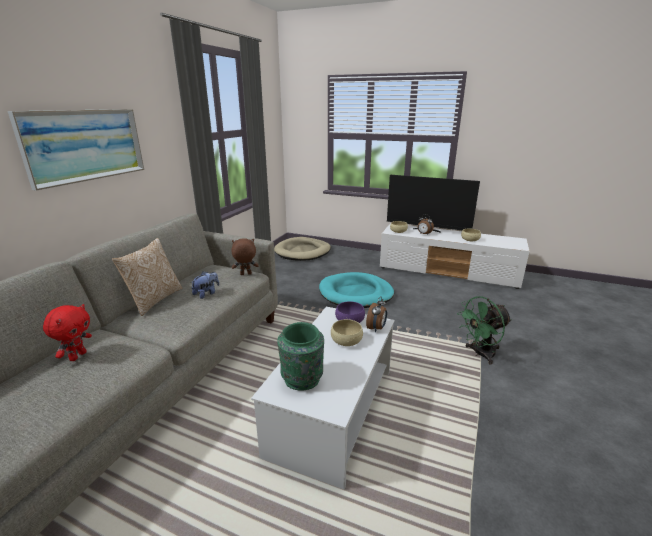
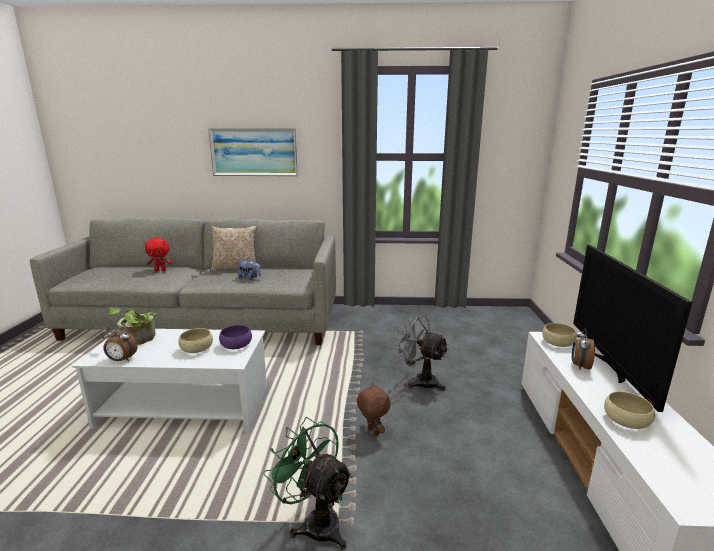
camera: 70 degrees right, 5 degrees down
(245, 274) = (297, 282): brown plush toy -> brown plush toy (372, 432)
(302, 379) = (137, 340): green vase -> potted plant
(303, 251) = (501, 323): beige dog bed -> none
(356, 293) = (420, 381): turquoise dog bed -> grey fan
(376, 328) = (222, 360): alarm clock -> alarm clock (121, 360)

